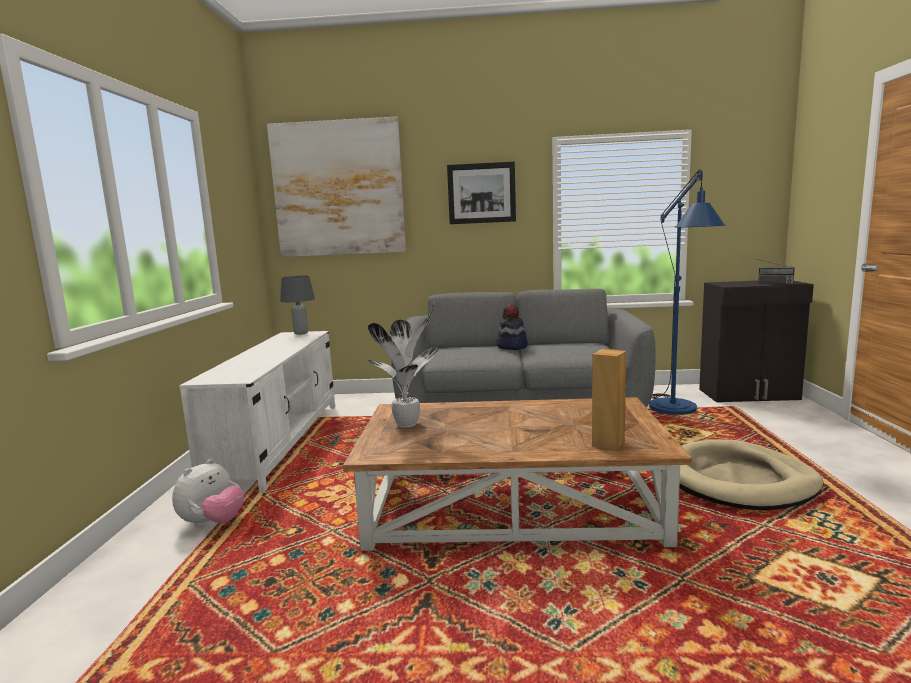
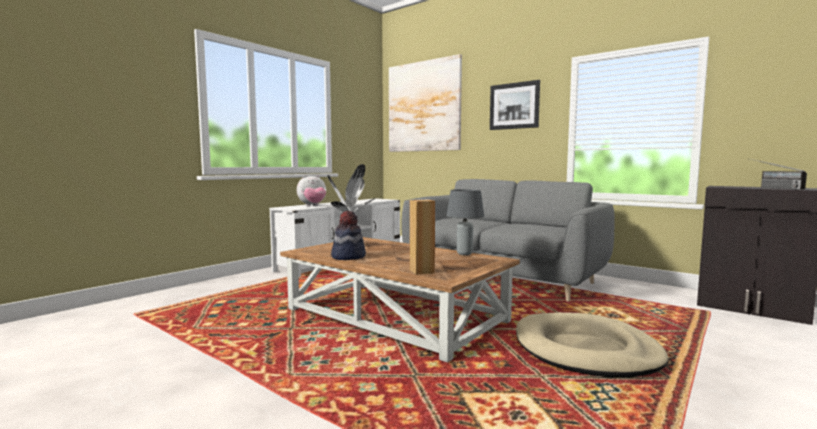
camera: 35 degrees right, 5 degrees down
(212, 523) = (257, 282): plush toy -> plush toy (312, 206)
(301, 333) = (382, 199): grey table lamp -> grey table lamp (464, 254)
(512, 347) = (496, 221): hat -> hat (348, 257)
(677, 412) = (637, 302): blue floor lamp -> none

